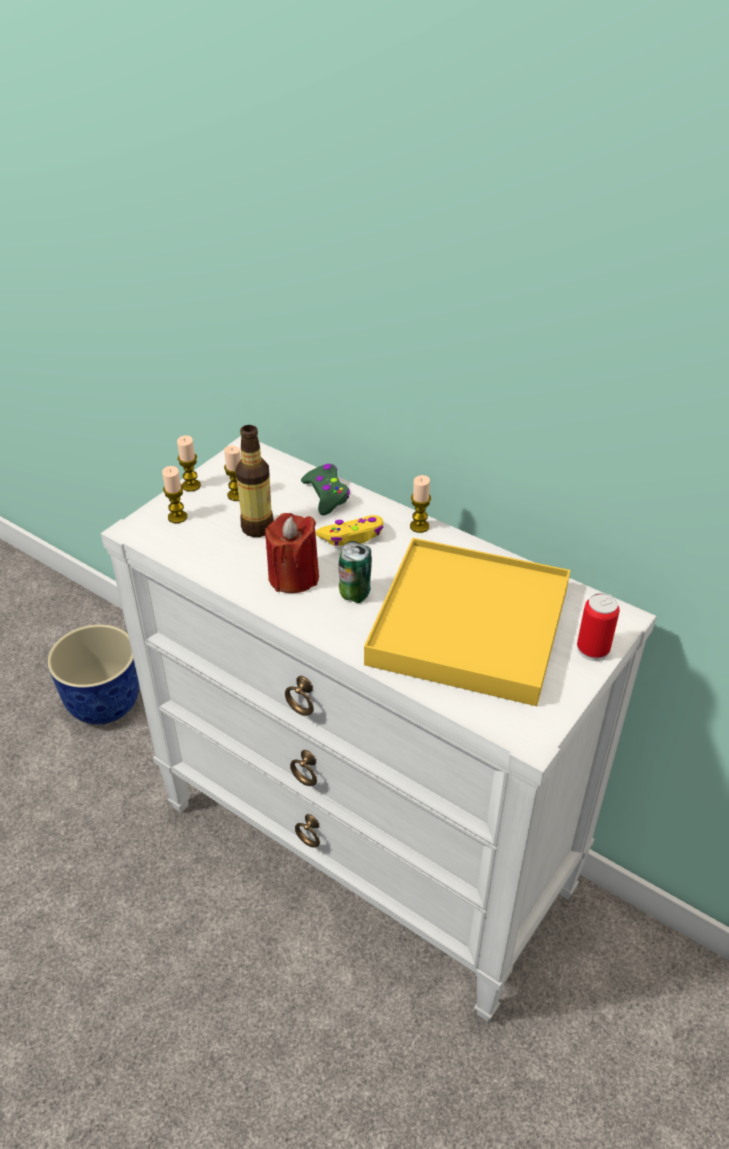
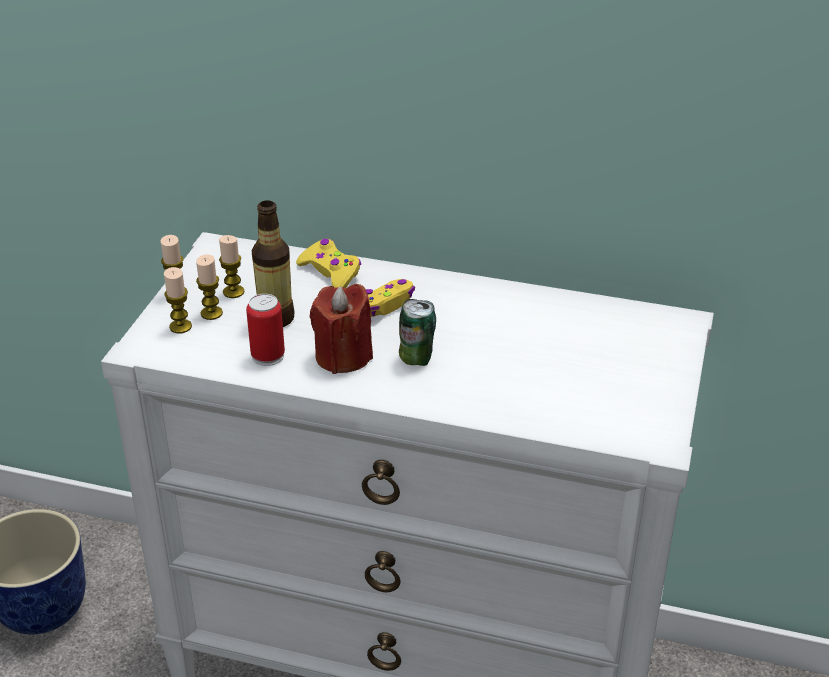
camera: 20 degrees left, 5 degrees down
(326, 495) = (331, 272): green game controller -> yellow game controller
(419, 526) = (444, 282): candle -> candle (211, 313)
(469, 625) = (546, 360): yellow tray -> none
(592, 649) = (673, 354): can -> can (268, 356)

